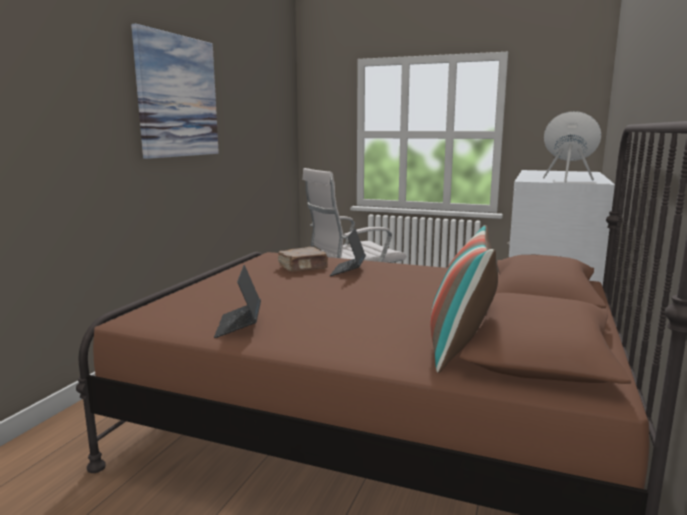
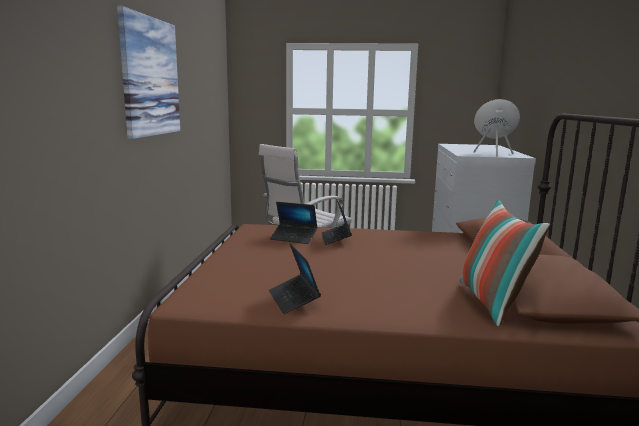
camera: 15 degrees left, 0 degrees up
(303, 268) = (294, 238): brown book -> laptop

